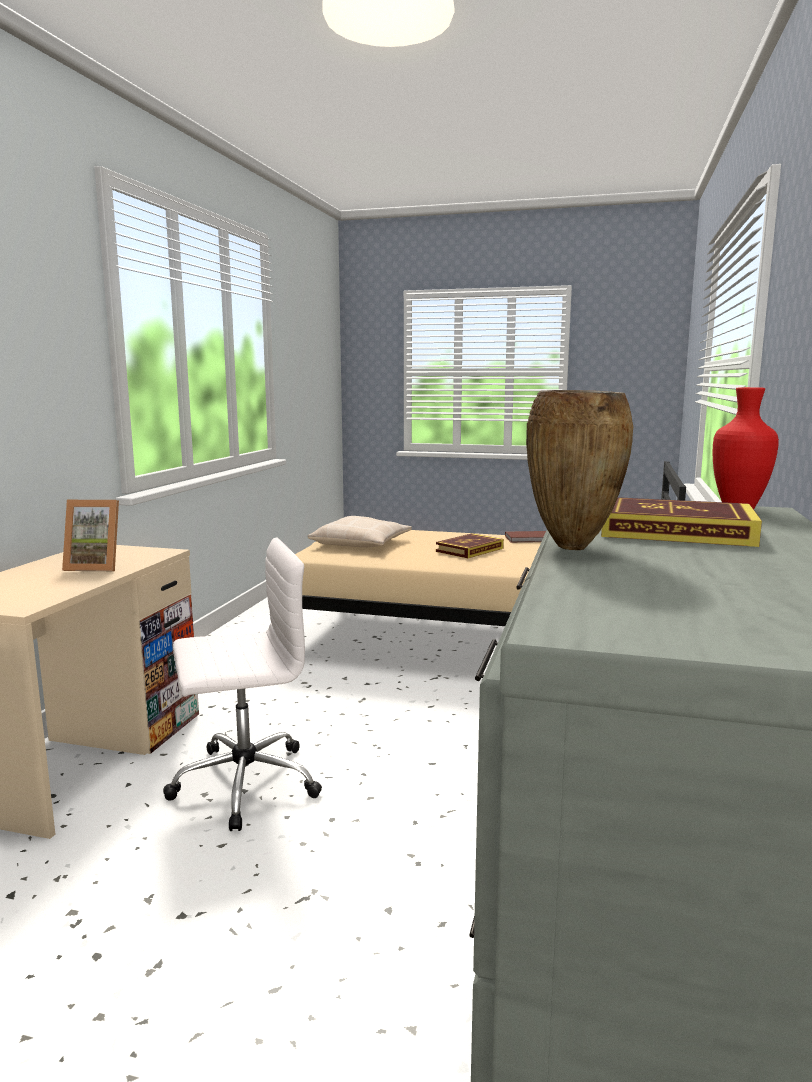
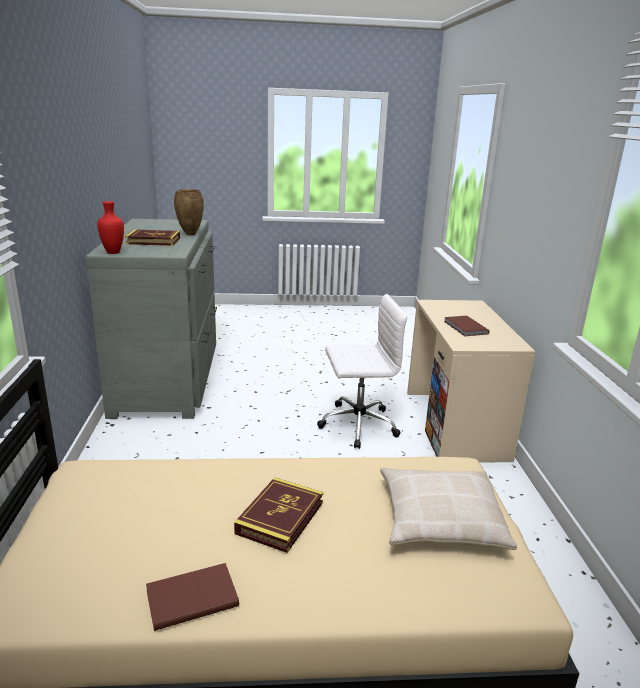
camera: 160 degrees right, 10 degrees up
(96, 567) = (465, 328): picture frame -> brown book
(242, 783) = (357, 425): white office chair -> white office chair turned 150 degrees counterclockwise

